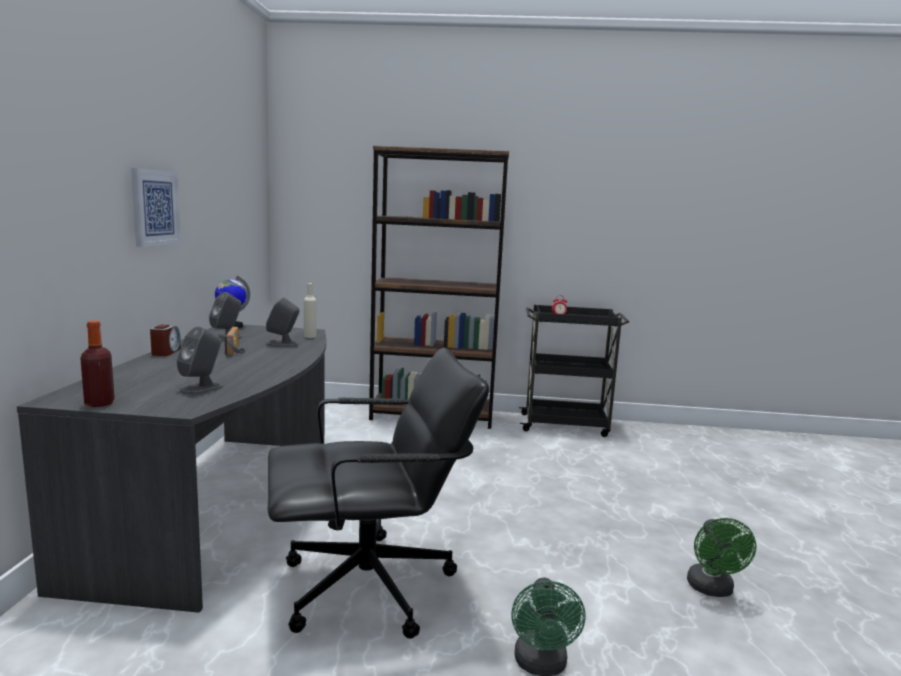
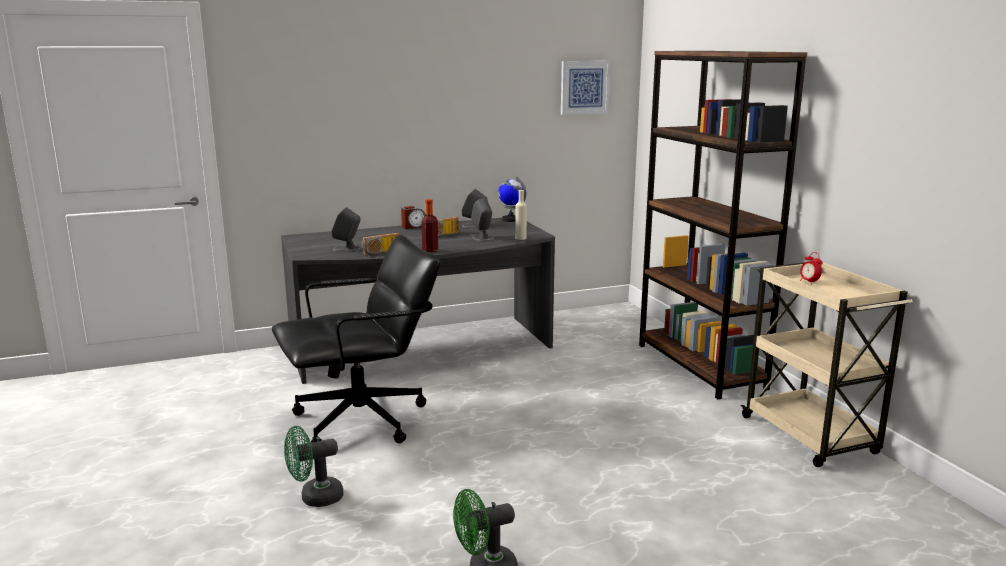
camera: 65 degrees right, 5 degrees up
(99, 403) = (298, 243): bottle -> bottle (430, 250)
(155, 207) = (431, 119): picture -> picture (584, 87)
(257, 379) = (382, 253): none -> radio
(370, 587) = (362, 420): black office chair -> black office chair turned 75 degrees counterclockwise
(565, 425) = (810, 436): black cart -> beige cart

